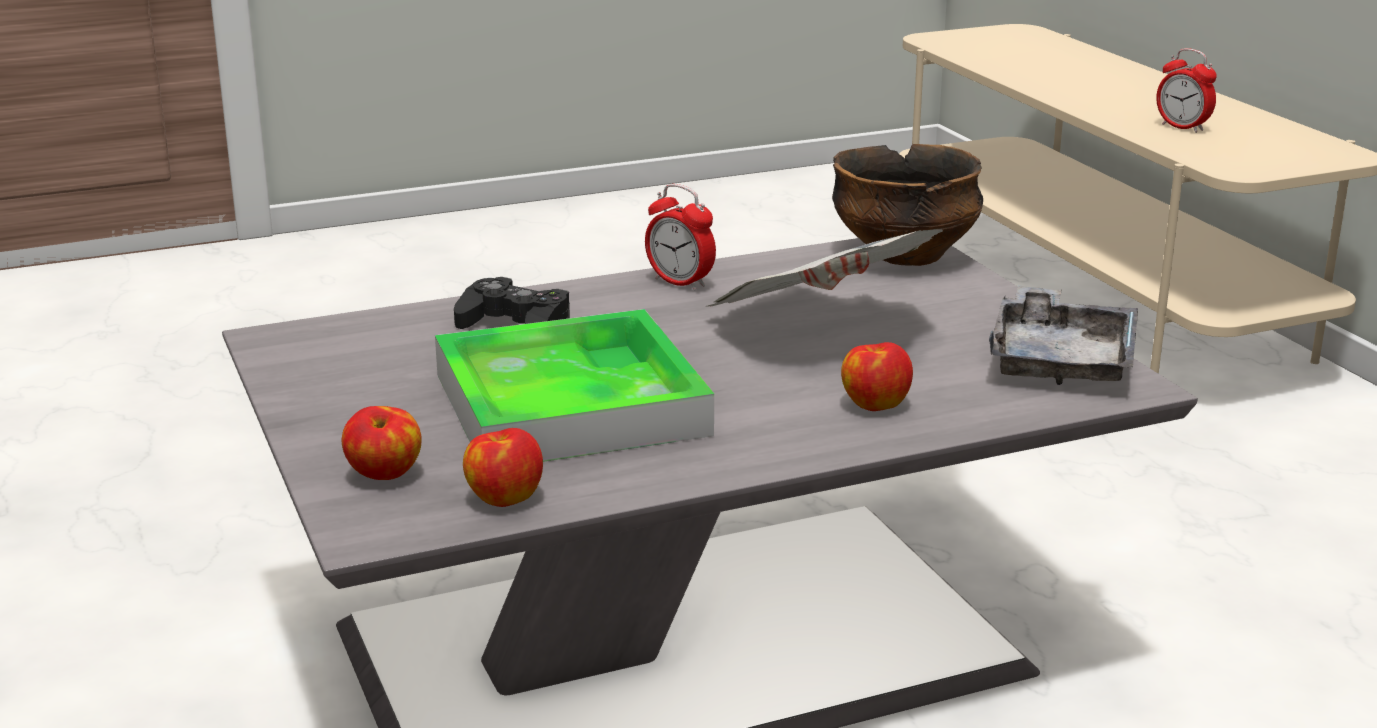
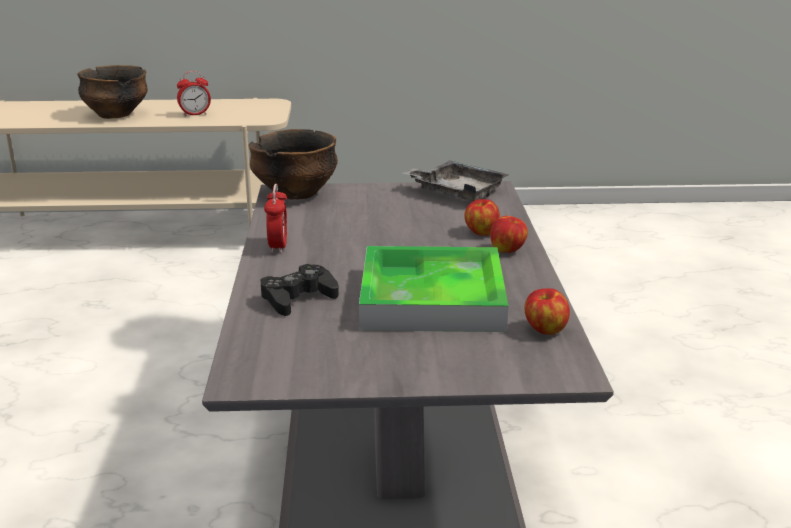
camera: 70 degrees left, 0 degrees up
(384, 475) = (499, 361): apple -> apple (508, 250)
(680, 283) = (278, 247): alarm clock -> alarm clock turned 60 degrees counterclockwise
(819, 327) = (376, 227): newspaper -> none
(1100, 92) = (115, 115): none -> bowl

